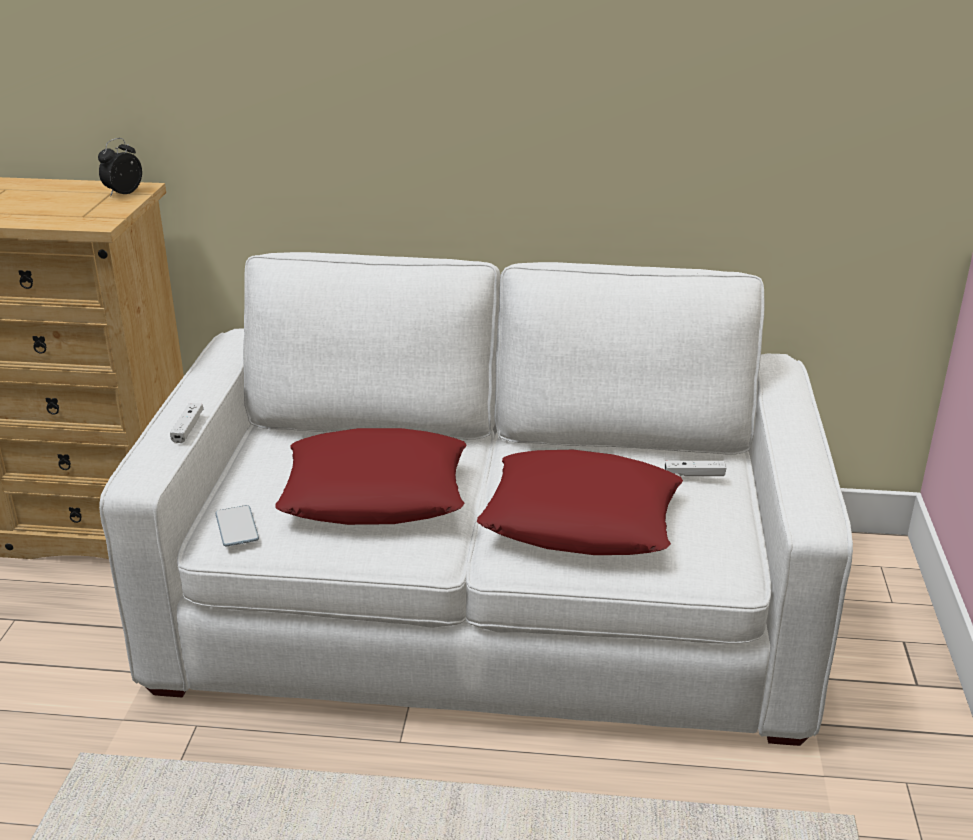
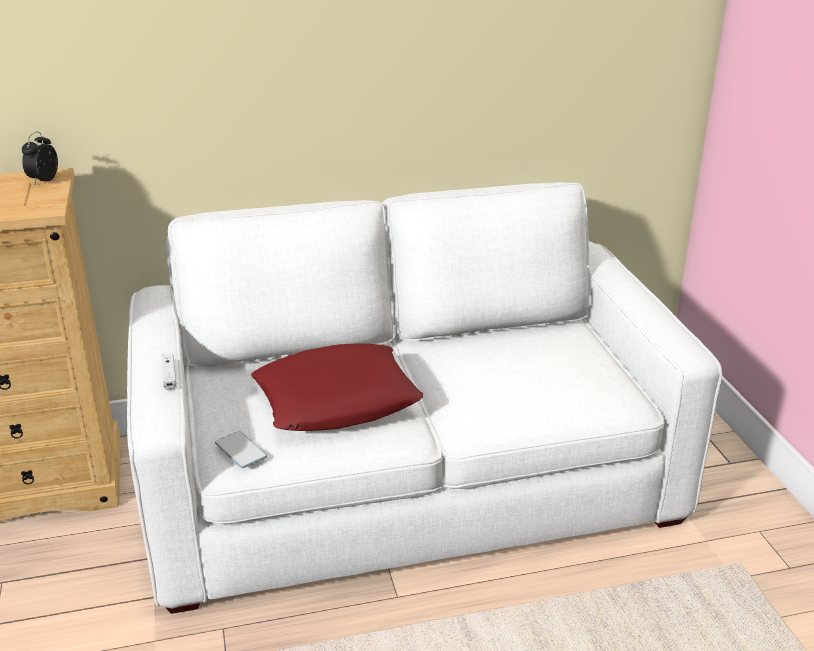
camera: 20 degrees left, 0 degrees up
(581, 518) = (506, 387): red pillow -> none
(694, 474) = (564, 340): white game controller -> none

